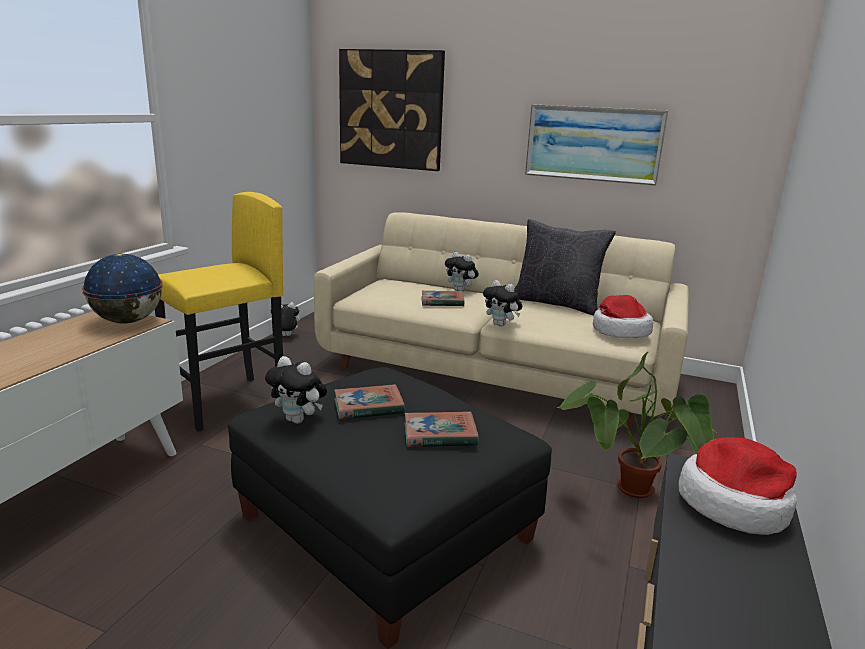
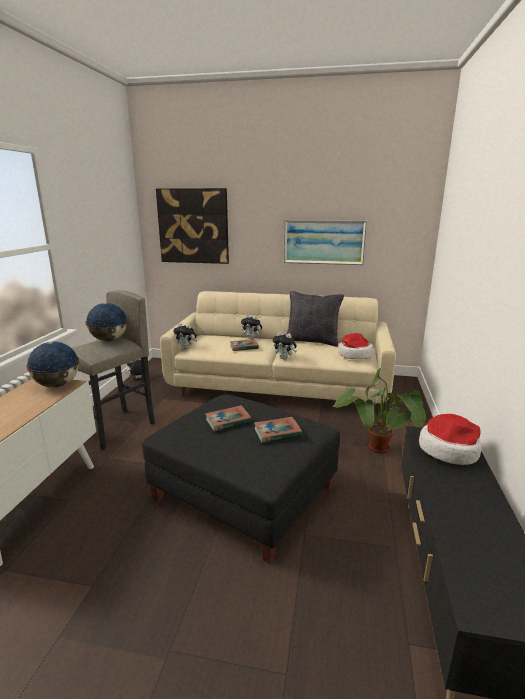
camera: 10 degrees left, 0 degrees up
(226, 266) = (109, 340): none -> globe
(227, 403) = (115, 428): yellow stool -> grey stool
(298, 420) = (188, 435): plush toy -> plush toy (186, 348)

